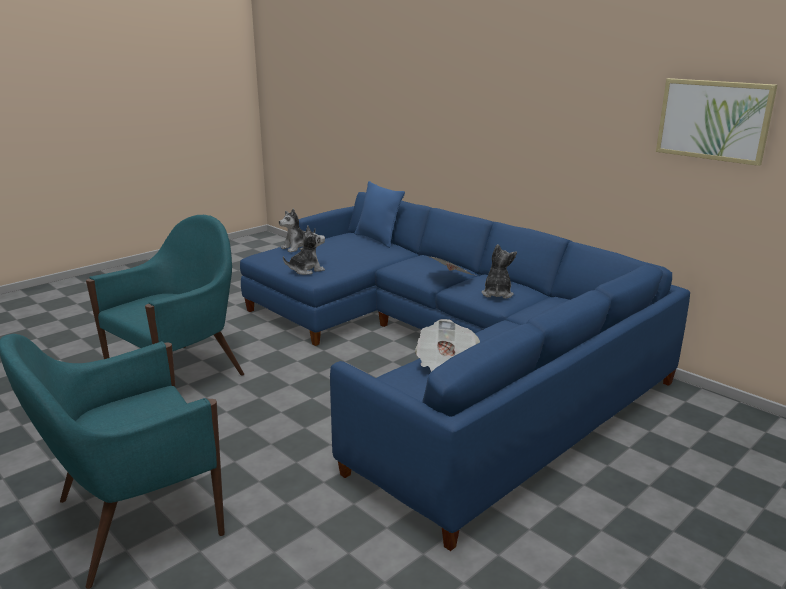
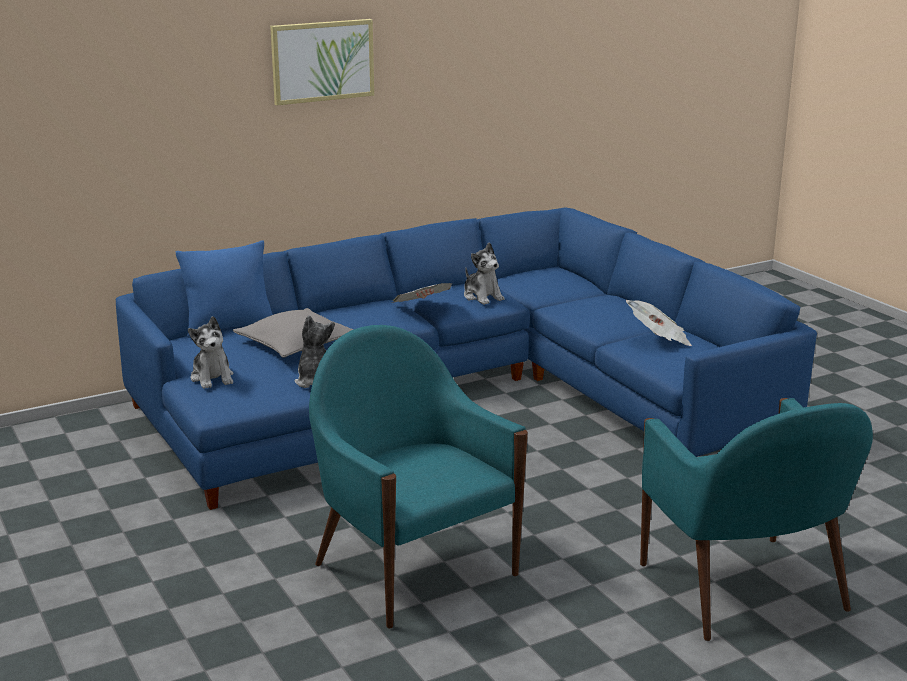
camera: 75 degrees left, 0 degrees up
(356, 256) = (296, 345): none -> grey pillow
(497, 293) = (482, 297): plush toy -> plush toy turned 150 degrees counterclockwise
(713, 120) = (562, 65): picture -> picture (322, 61)

